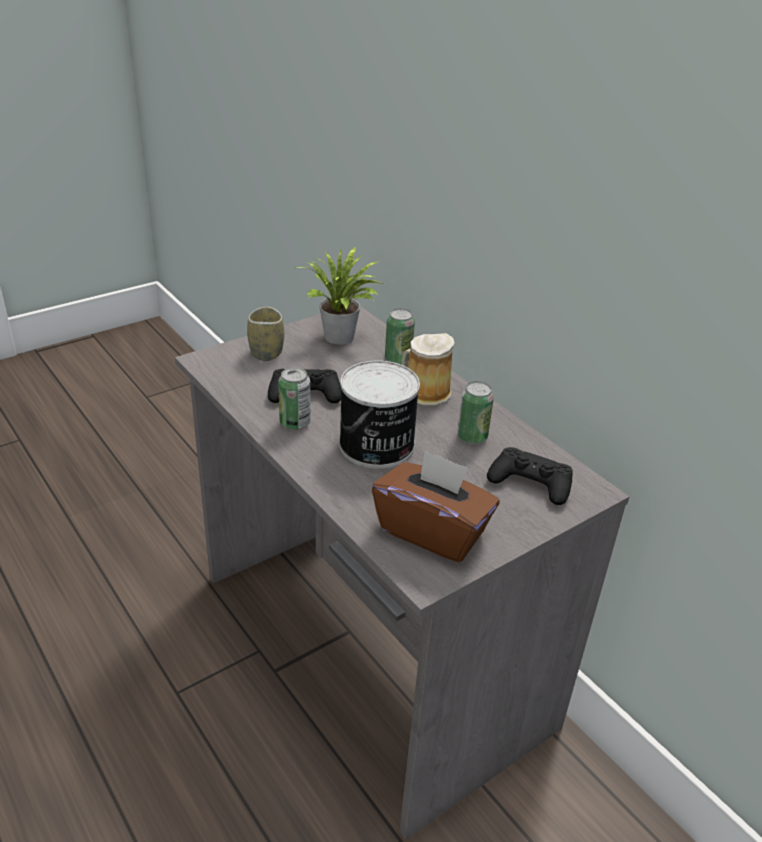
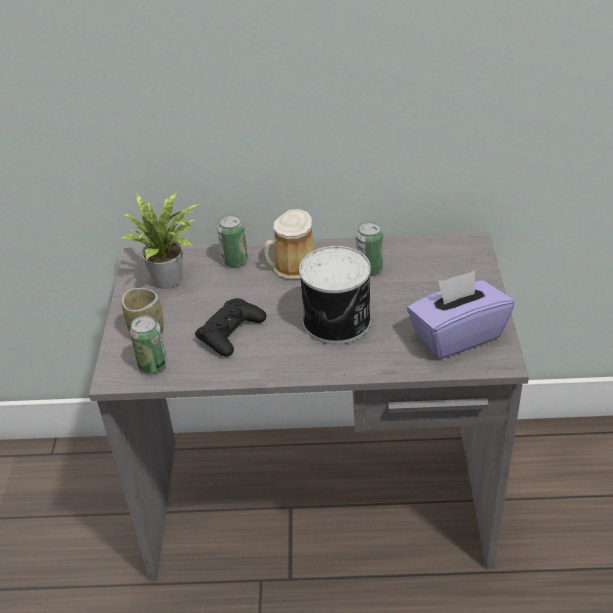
camera: 50 degrees left, 5 degrees up
(295, 423) = (267, 354): can -> can (153, 365)
(432, 531) = (457, 335): brown tissue box -> purple tissue box
(530, 482) = (442, 266): black game controller -> none

